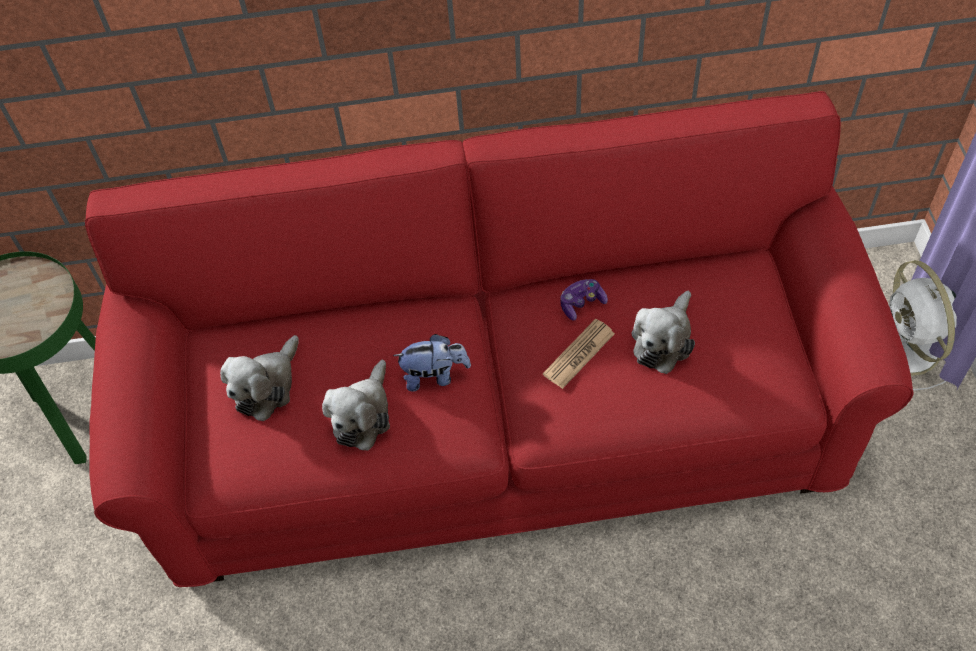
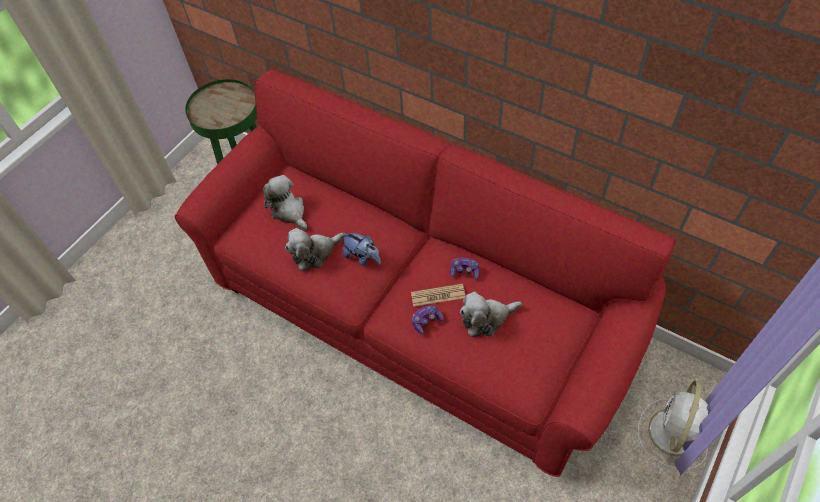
camera: 40 degrees right, 0 degrees up
(267, 386) = (289, 211): plush toy -> plush toy turned 75 degrees clockwise
(596, 395) = (426, 321): none -> game controller

